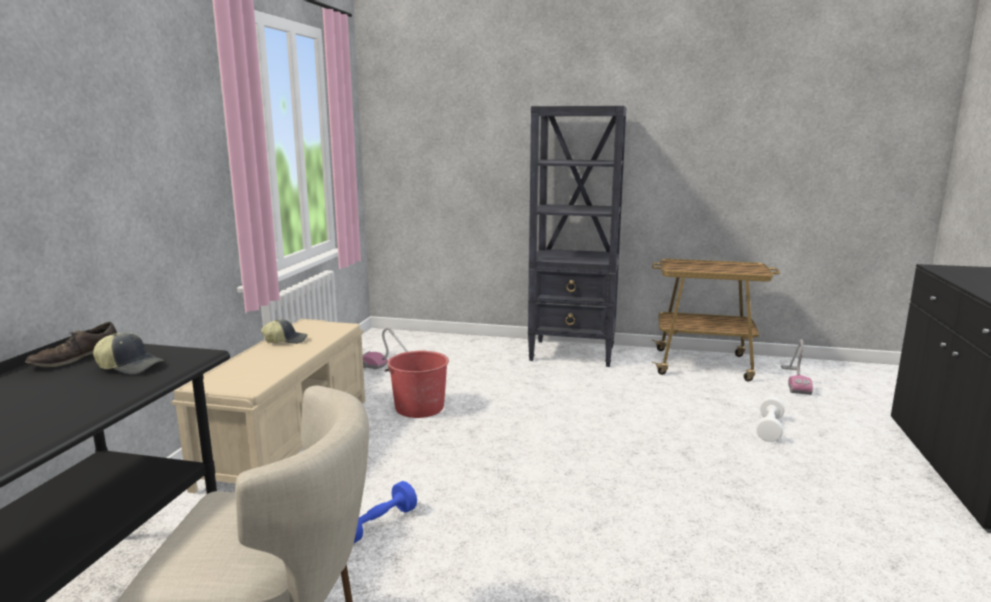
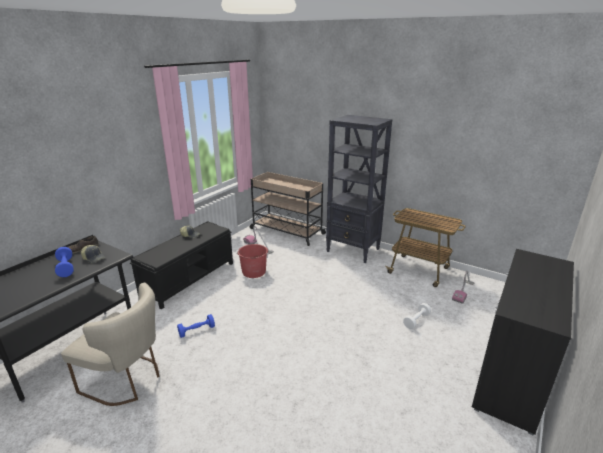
camera: 20 degrees right, 10 degrees up
(64, 390) = (65, 268): none -> blue dumbbell
(289, 440) = (189, 279): beige bench -> black bench
(429, 342) = (286, 231): none -> beige cart

